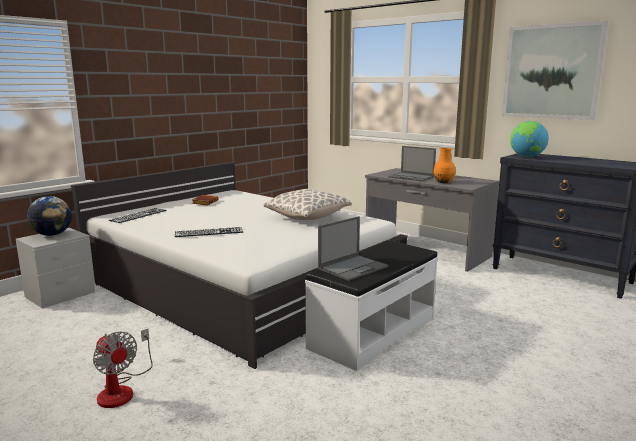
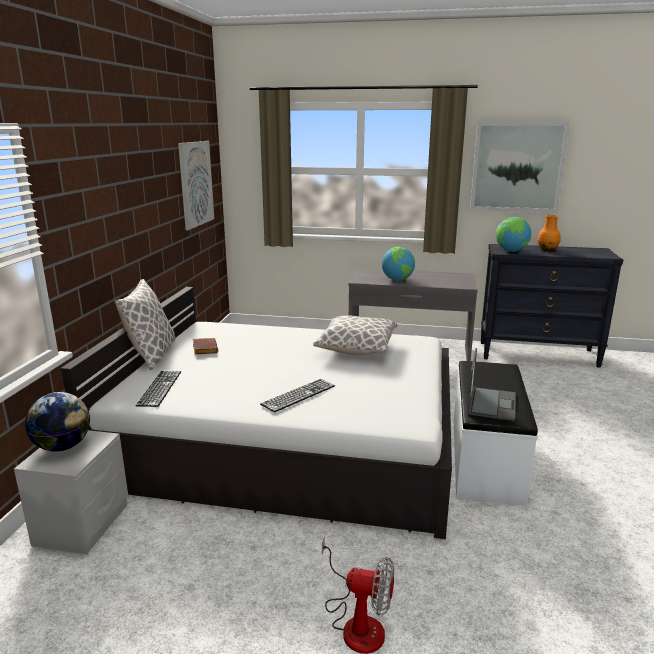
camera: 30 degrees left, 5 degrees up
(168, 200) = (151, 355): none -> pillow
(269, 87) = (196, 184): none -> picture
(412, 177) = (397, 280): laptop -> globe
(443, 182) = (436, 282): orange vase -> orange vase (547, 249)

